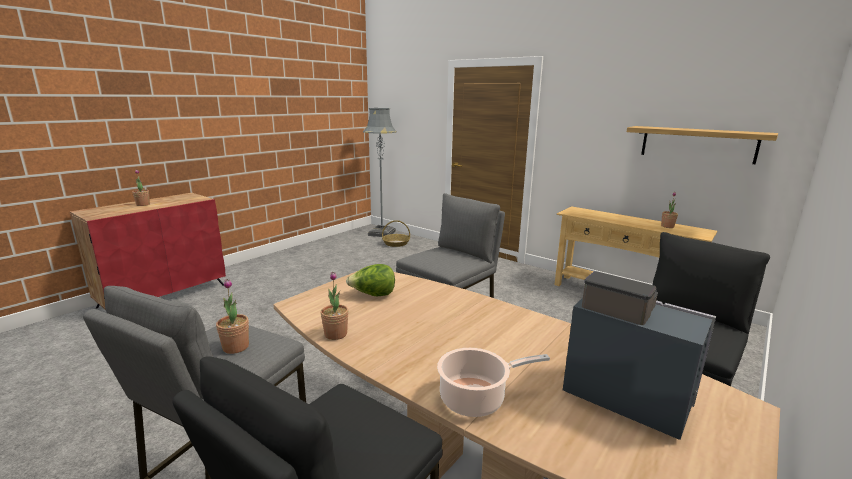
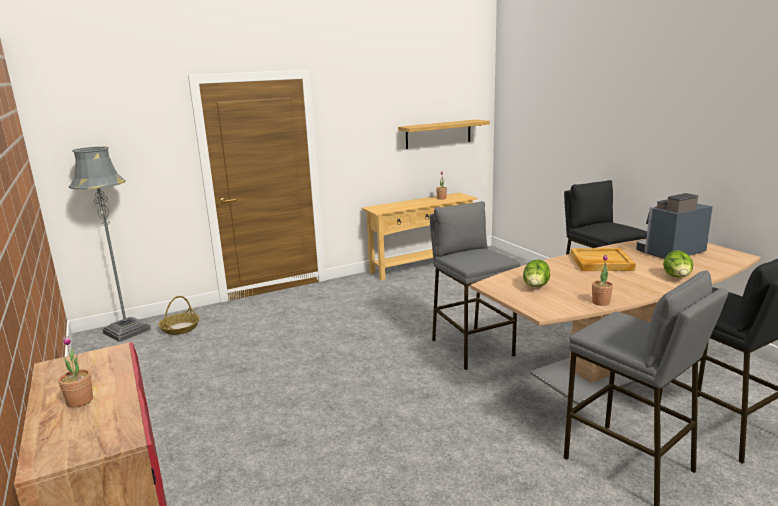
camera: 65 degrees left, 0 degrees up
(236, 347) = (629, 327): potted plant -> none
(476, 398) = (677, 277): cooking pot -> lettuce
(500, 329) = (600, 262): none -> beige tray

